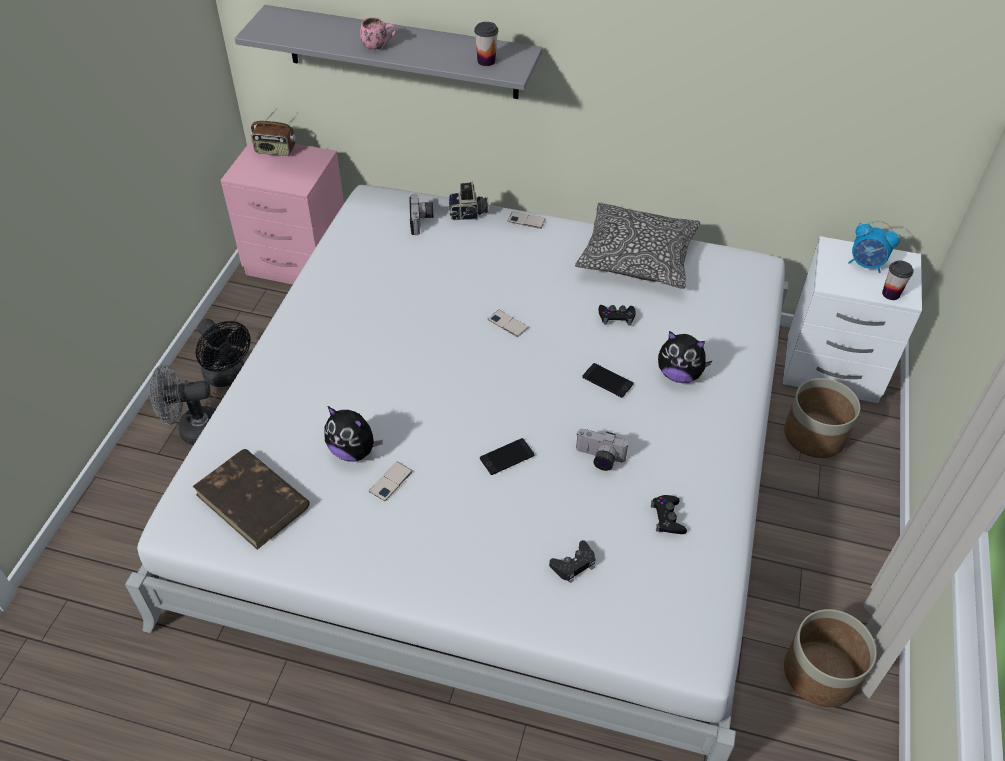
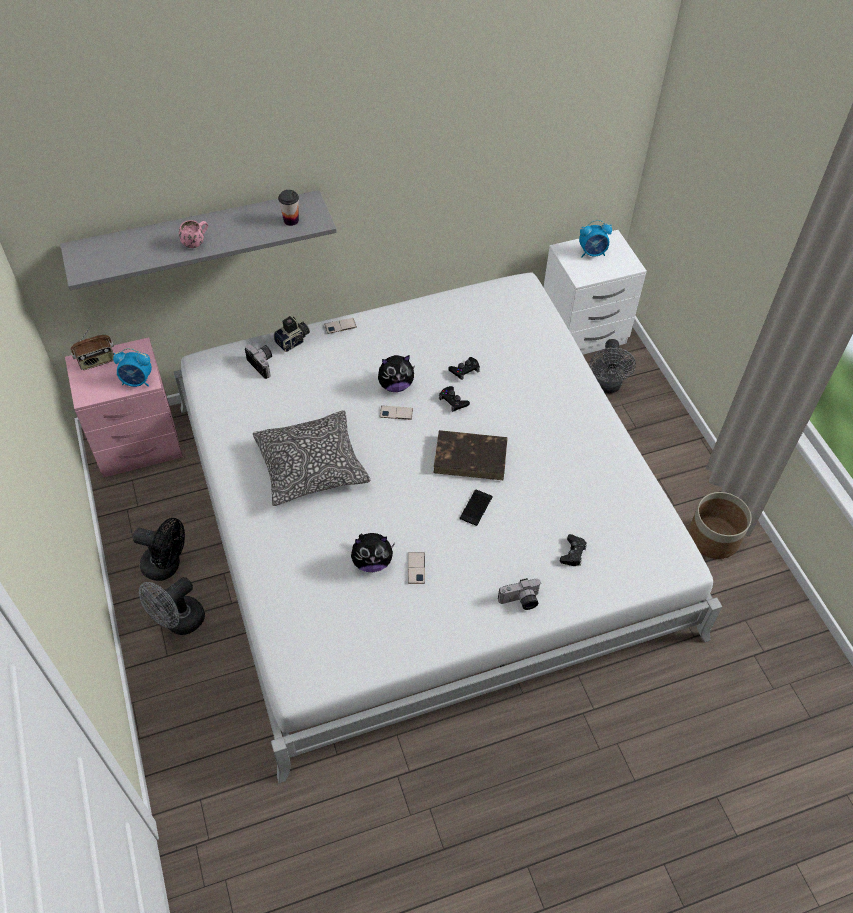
camera: 35 degrees left, 5 degrees up
(253, 501) = (336, 636): brown book -> brown book (471, 457)
(291, 182) = (137, 381): none -> alarm clock
(598, 459) = (532, 476): camera -> camera (520, 601)
(607, 380) = (494, 419): phone -> none
(637, 257) = (442, 318): pillow -> pillow (311, 466)
(667, 518) = (602, 491): black game controller -> black game controller (453, 401)
(679, 374) = (534, 391): plush toy -> plush toy (395, 385)
(814, 435) = (605, 386): planter -> grey fan
(890, 294) = (621, 268): cup -> none

